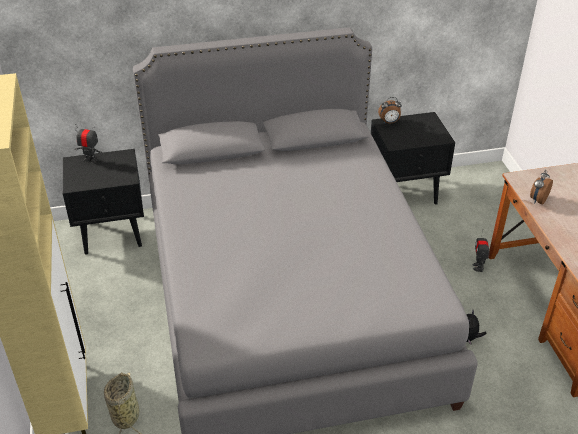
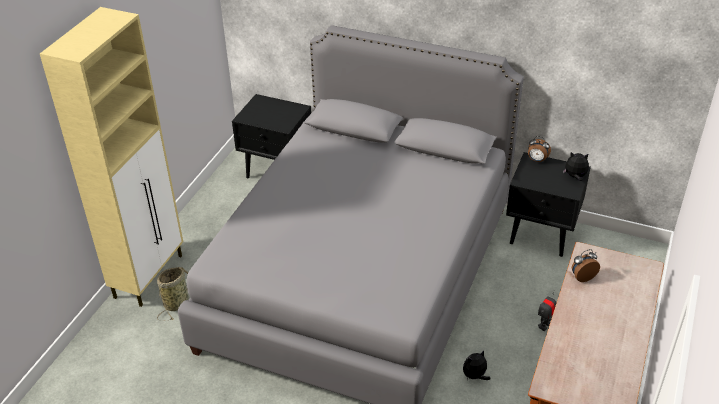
camera: 35 degrees right, 0 degrees up
(91, 160) = (272, 103): toy robot -> none
(432, 124) = (575, 177): none -> plush toy

